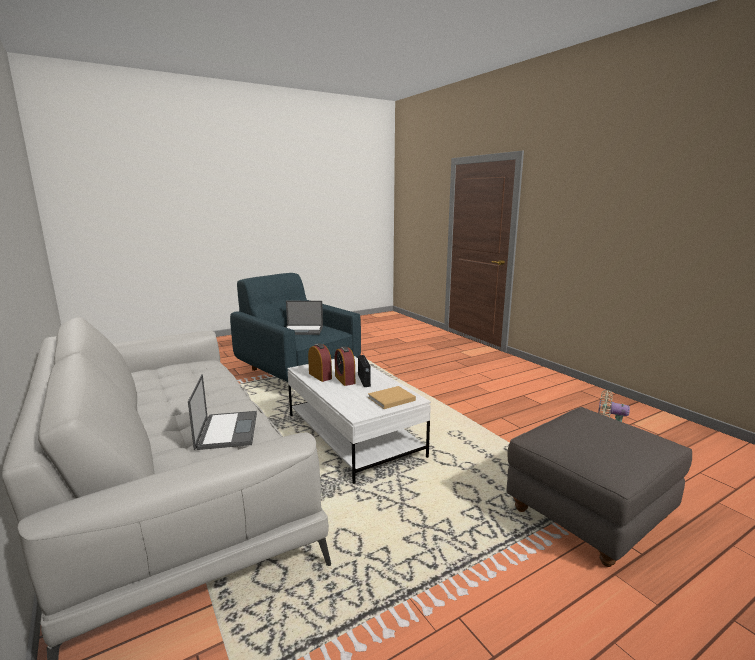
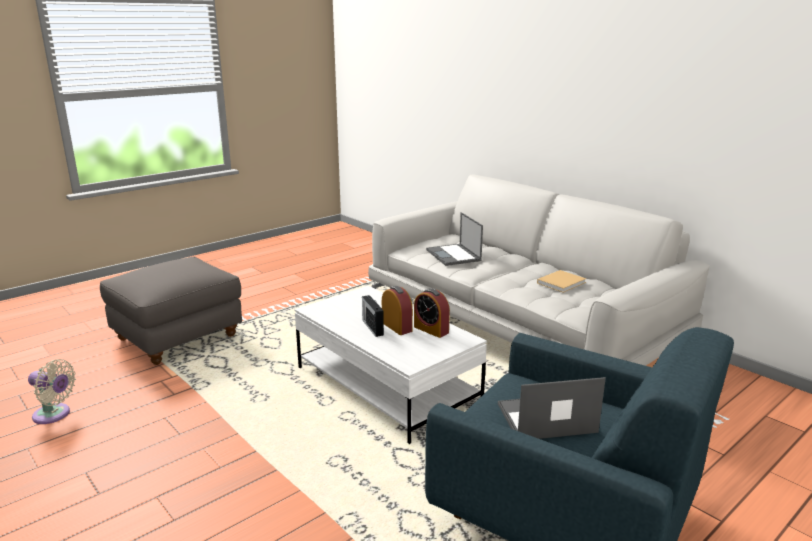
camera: 170 degrees right, 5 degrees up
(390, 399) = (337, 307): beige book -> beige book (562, 282)

